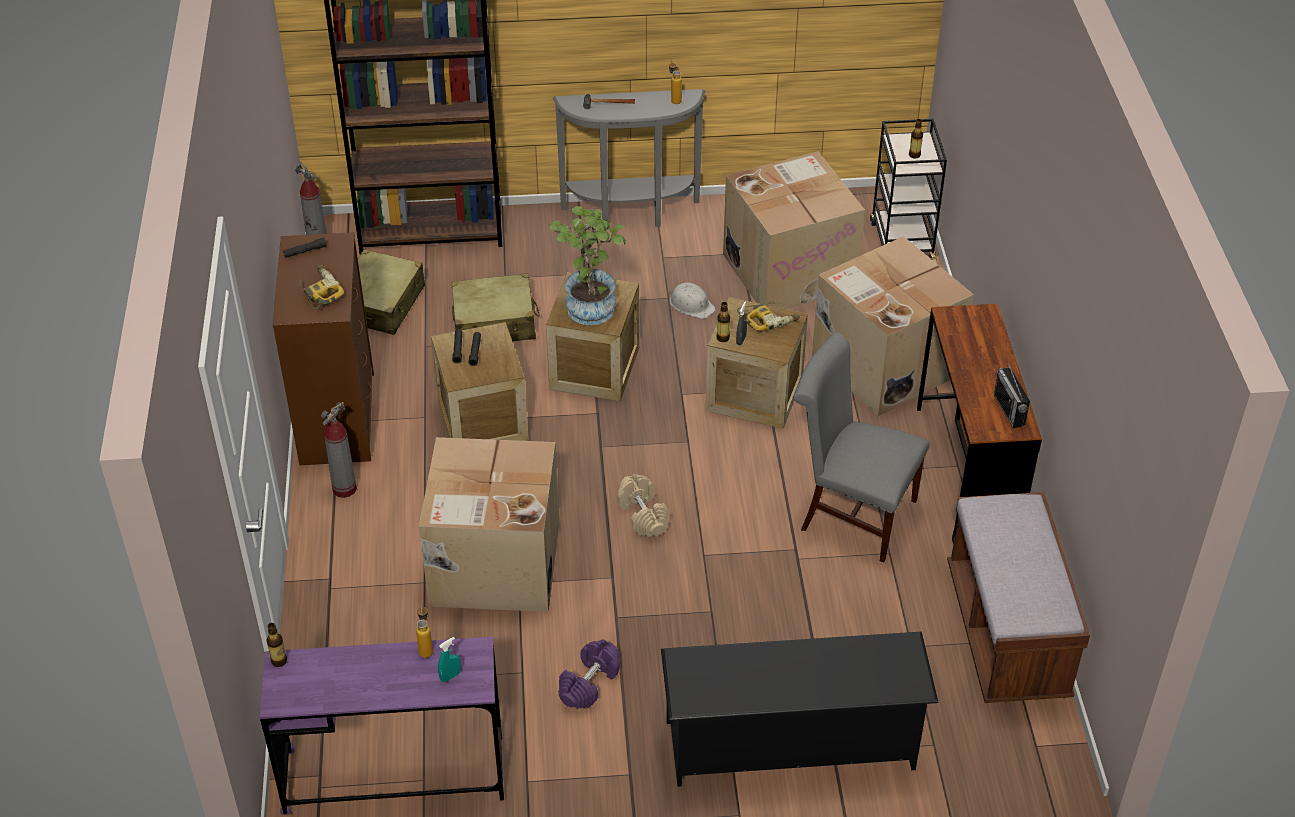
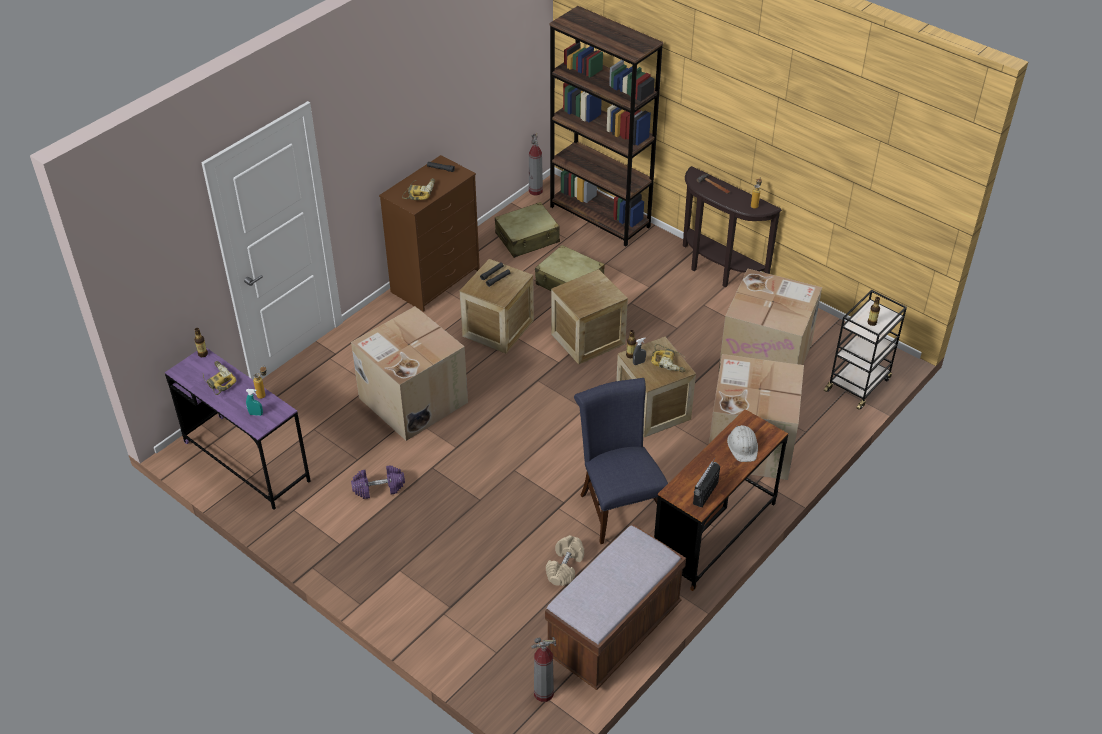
camera: 45 degrees right, 0 degrees up
(344, 489) = (395, 316): fire extinguisher -> fire extinguisher (543, 693)
(346, 676) = (218, 381): none -> power drill
(590, 304) = (586, 293): potted plant -> none
(631, 215) = (717, 271): grey console table -> brown console table
(642, 515) = (511, 428): beige dumbbell -> beige dumbbell (564, 567)
(691, 305) = (684, 339): white hard hat -> white hard hat (743, 446)
(791, 745) = (428, 593): black shoe rack -> none
(851, 513) = (618, 506): grey chair -> blue chair

